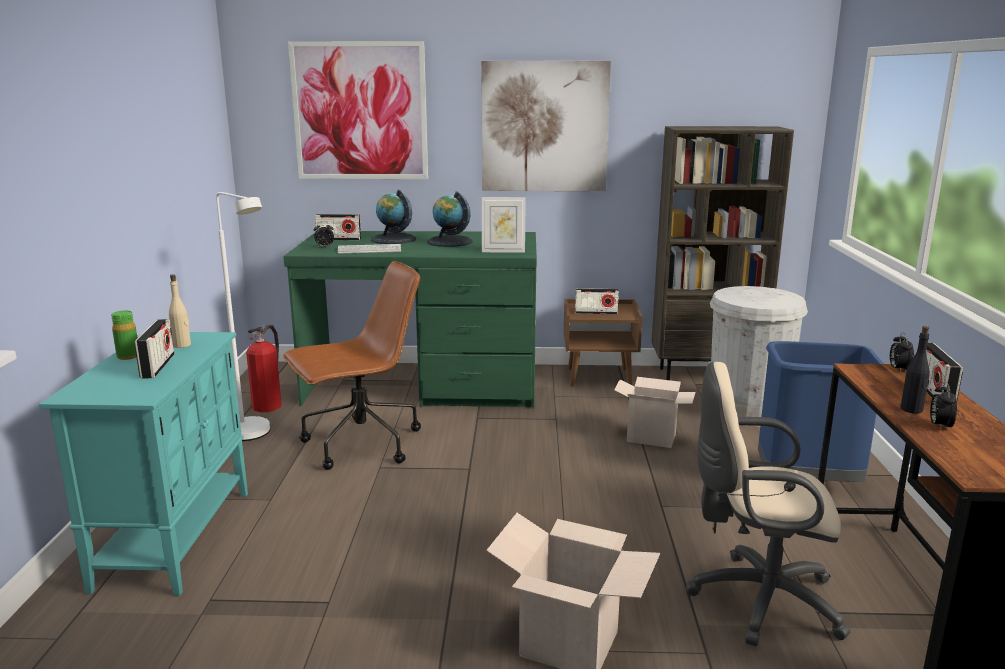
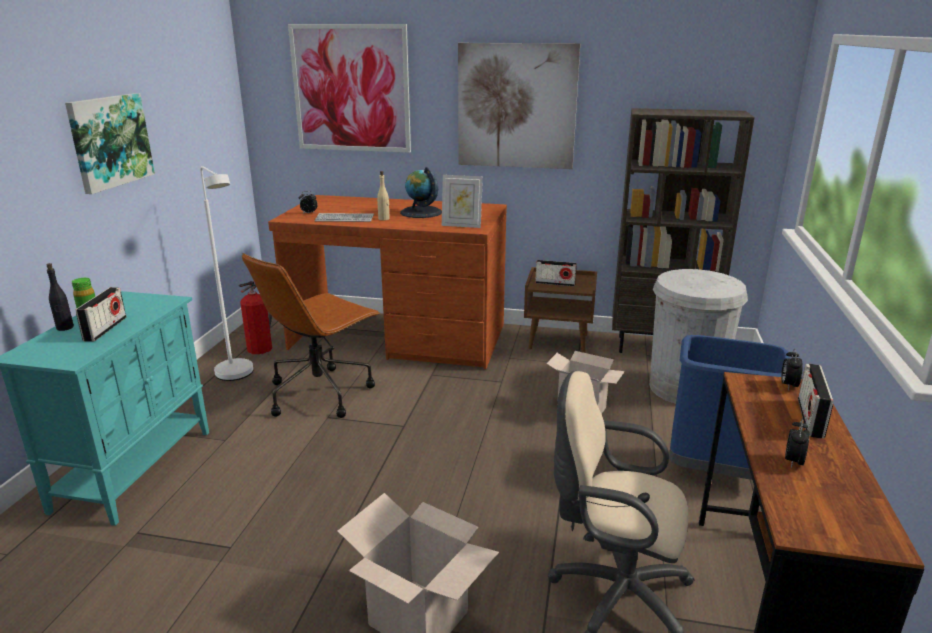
camera: 10 degrees right, 5 degrees up
(122, 162) = (110, 141): none -> picture
(182, 345) = (139, 308): beige bottle -> beige bottle (384, 219)
(338, 239) = (326, 205): radio -> none
(360, 444) = (320, 393): brown office chair -> brown office chair turned 150 degrees clockwise
(393, 239) = (373, 207): globe -> none
(424, 385) = (399, 337): green desk -> brown desk
(911, 409) = (774, 437): black bottle -> black bottle (65, 328)

